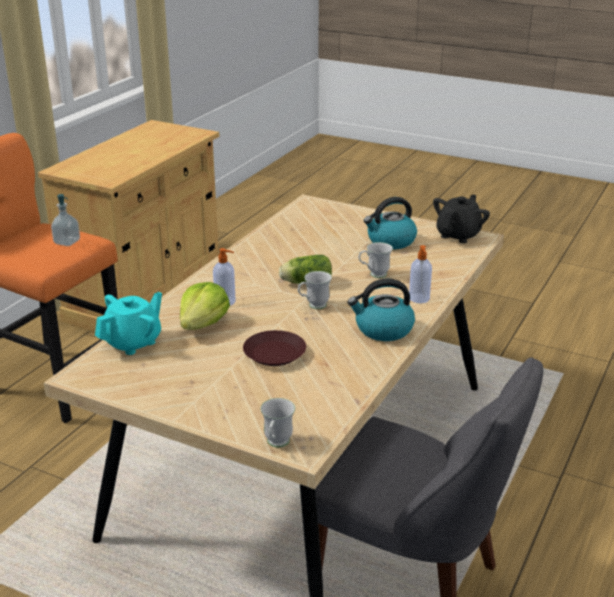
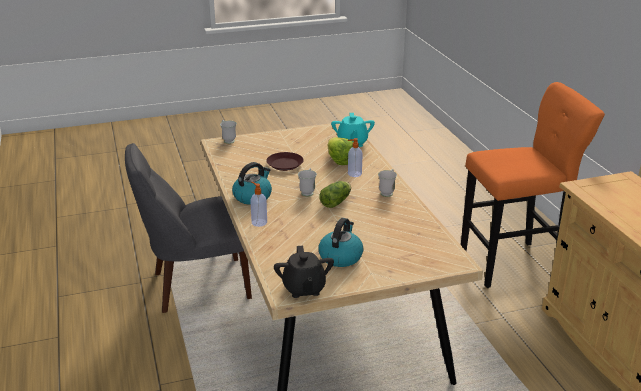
camera: 135 degrees right, 0 degrees up
(67, 242) = (510, 167): soap dispenser -> none
(374, 275) = (308, 225): white mug -> white mug (387, 192)

